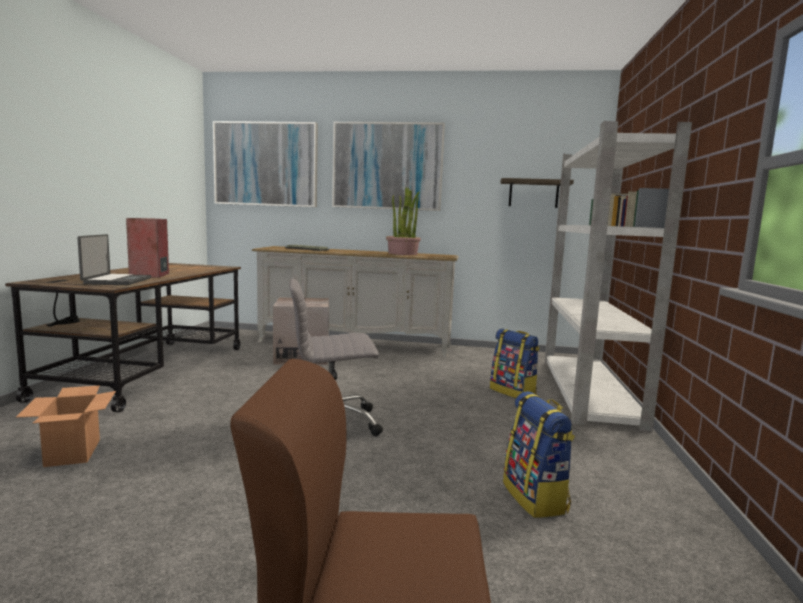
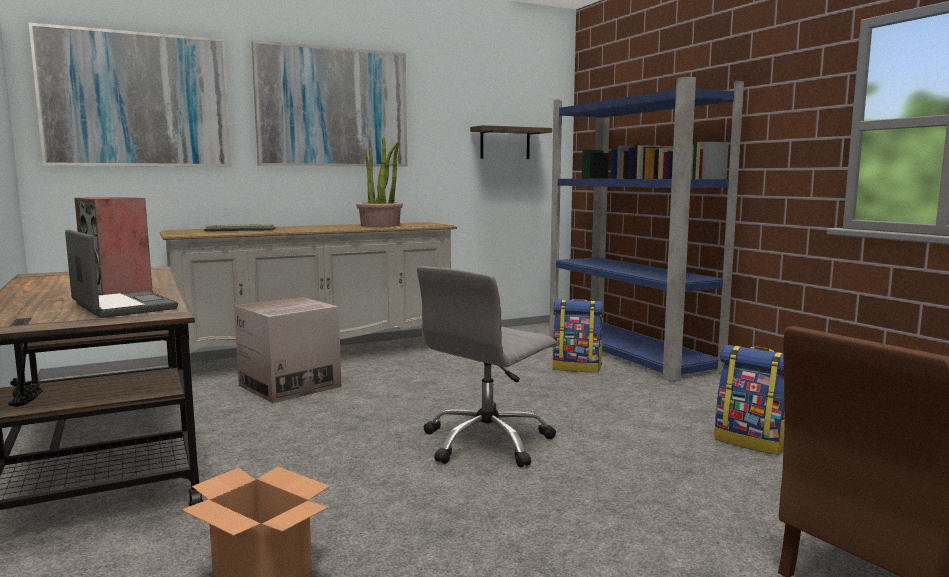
camera: 35 degrees left, 0 degrees up
(588, 391) = (628, 352): white bookcase -> blue bookcase

